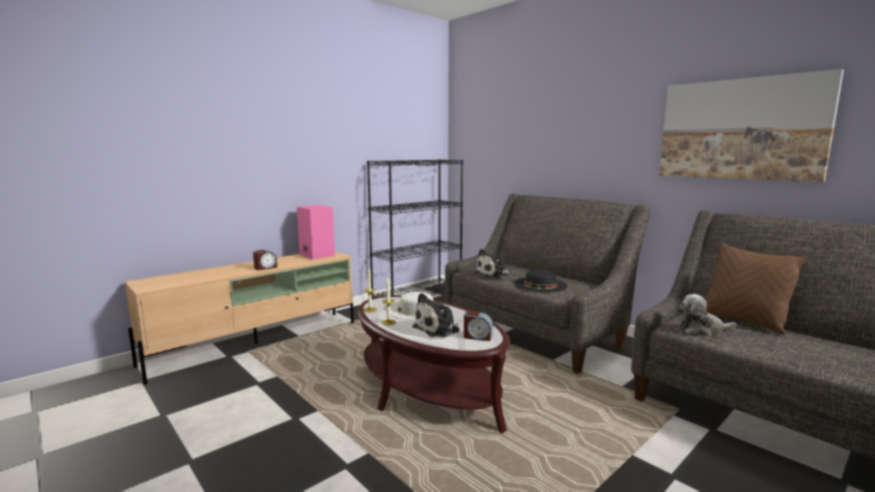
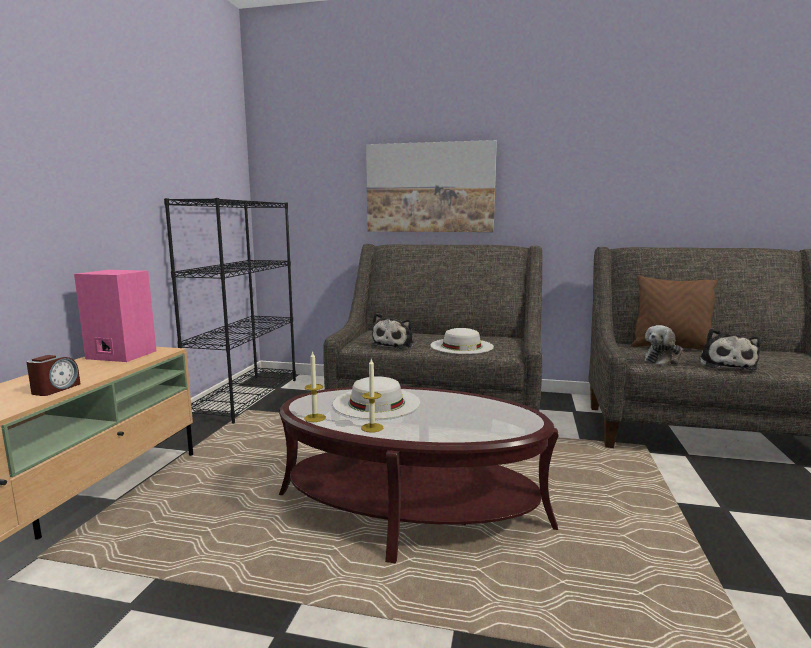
camera: 35 degrees left, 0 degrees up
(438, 329) = (448, 419): plush toy -> plush toy (726, 364)
(477, 336) = (505, 416): alarm clock -> none
(540, 284) = (461, 346): black hat -> white hat
(740, 129) = (623, 166): picture -> picture (430, 188)

